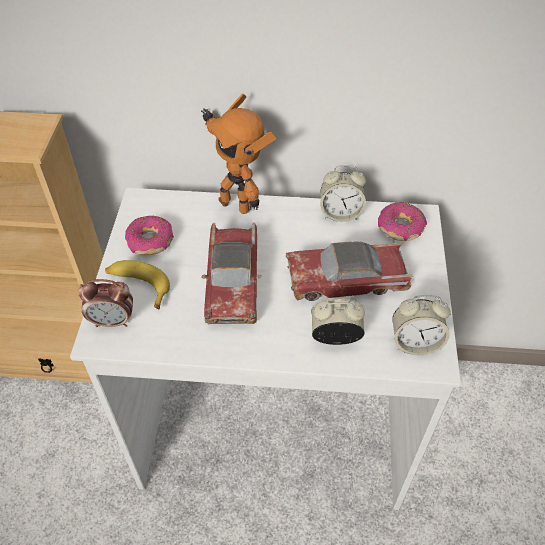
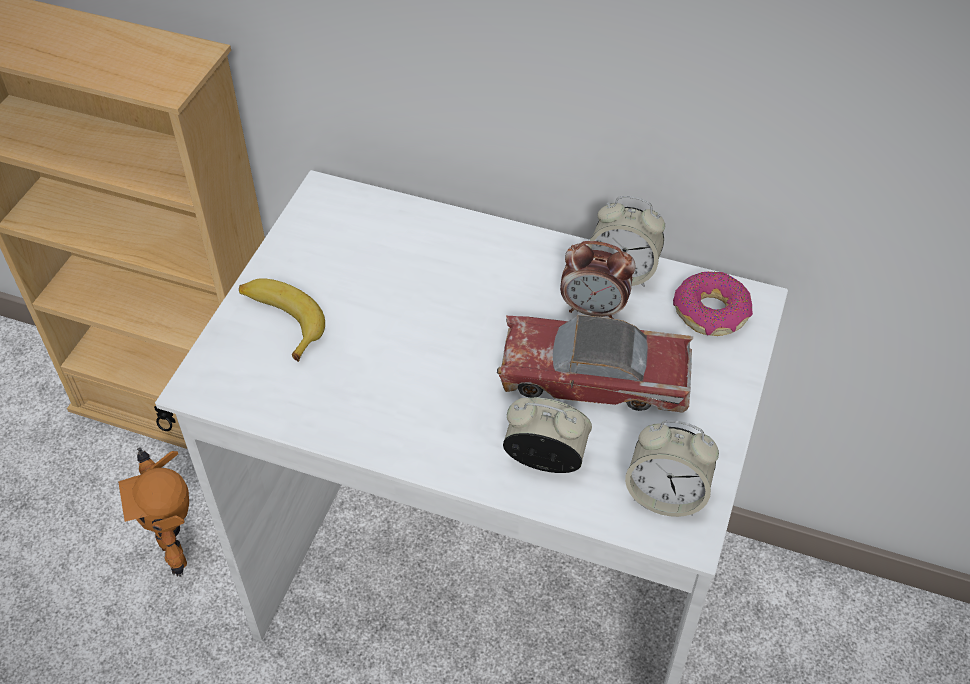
camera: 15 degrees right, 0 degrees up
(113, 321) = (229, 365): alarm clock -> alarm clock (594, 309)
(150, 241) = (320, 258): donut -> none
(233, 281) = (420, 343): toy car -> none
(237, 203) = (466, 225): toy robot -> toy robot (179, 550)

